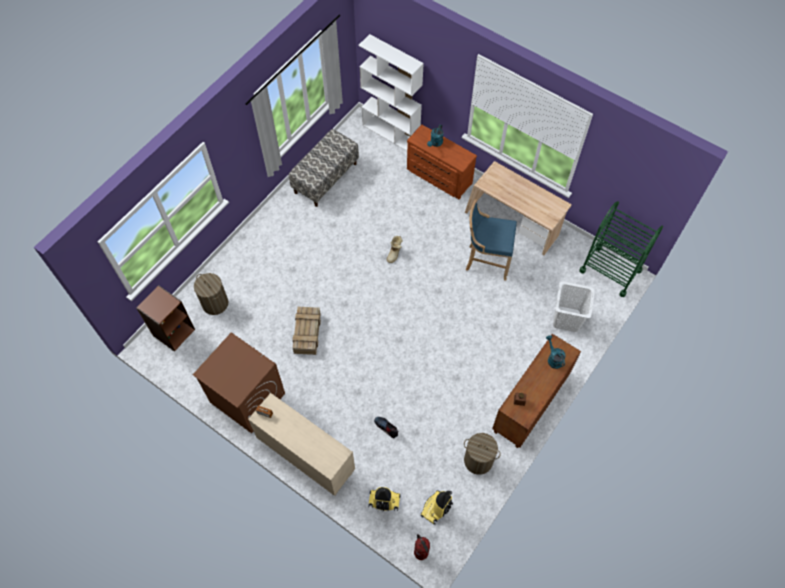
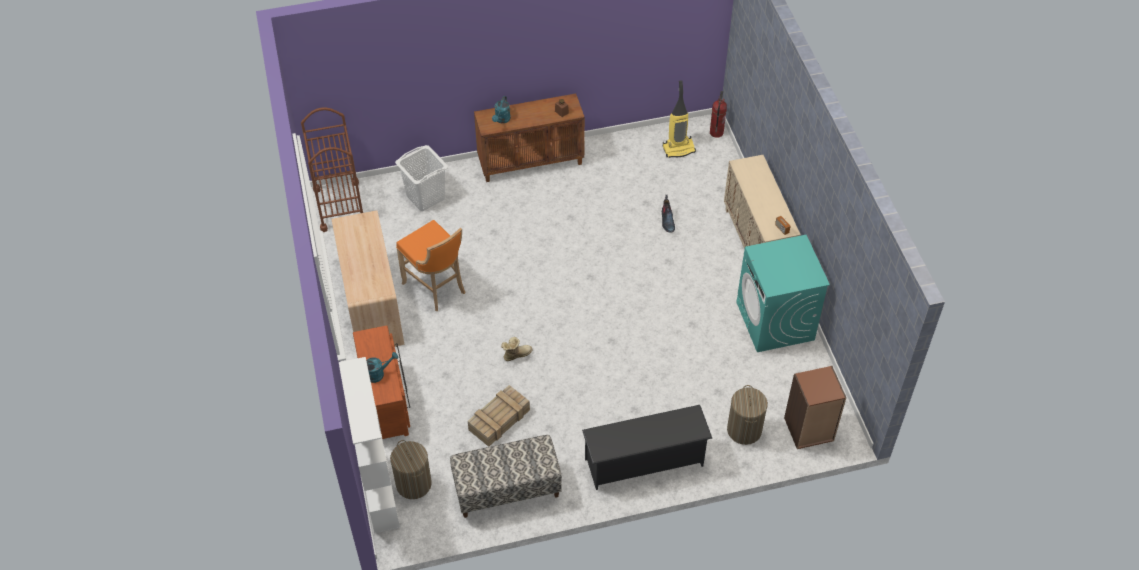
camera: 140 degrees left, 10 degrees down
(247, 397) = (775, 321): brown washing machine -> turquoise washing machine
(261, 243) = (644, 462): none -> black shoe rack
(307, 334) = (672, 338): crate -> crate (499, 419)
(383, 501) = (717, 177): vacuum cleaner -> none
(478, 460) = (614, 155): laundry basket -> laundry basket (413, 484)
(486, 260) = (436, 288): blue stool -> orange stool
(610, 270) = (339, 206): green cart -> brown cart

